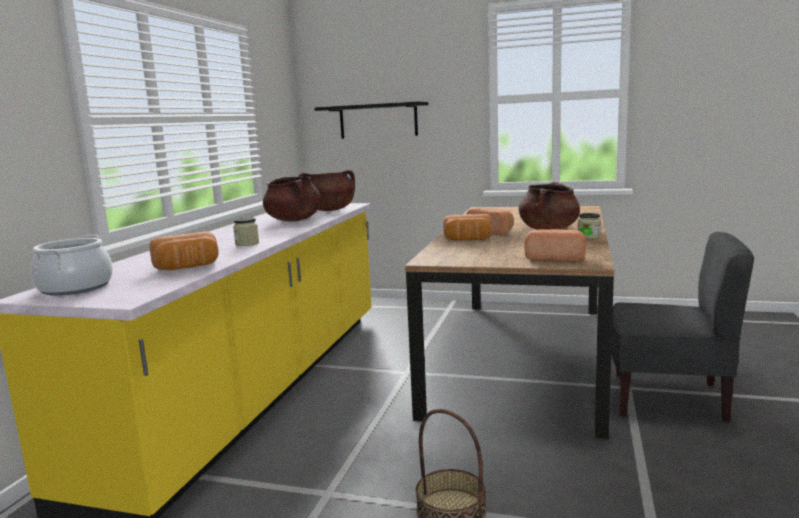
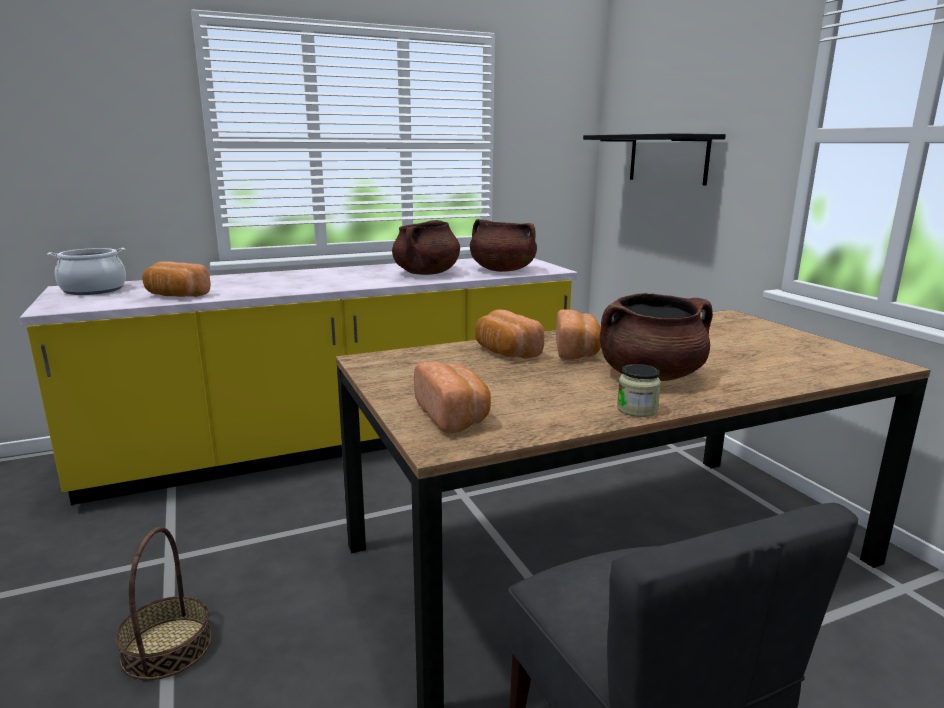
camera: 50 degrees right, 5 degrees up
(247, 243) = (291, 286): jar -> none

